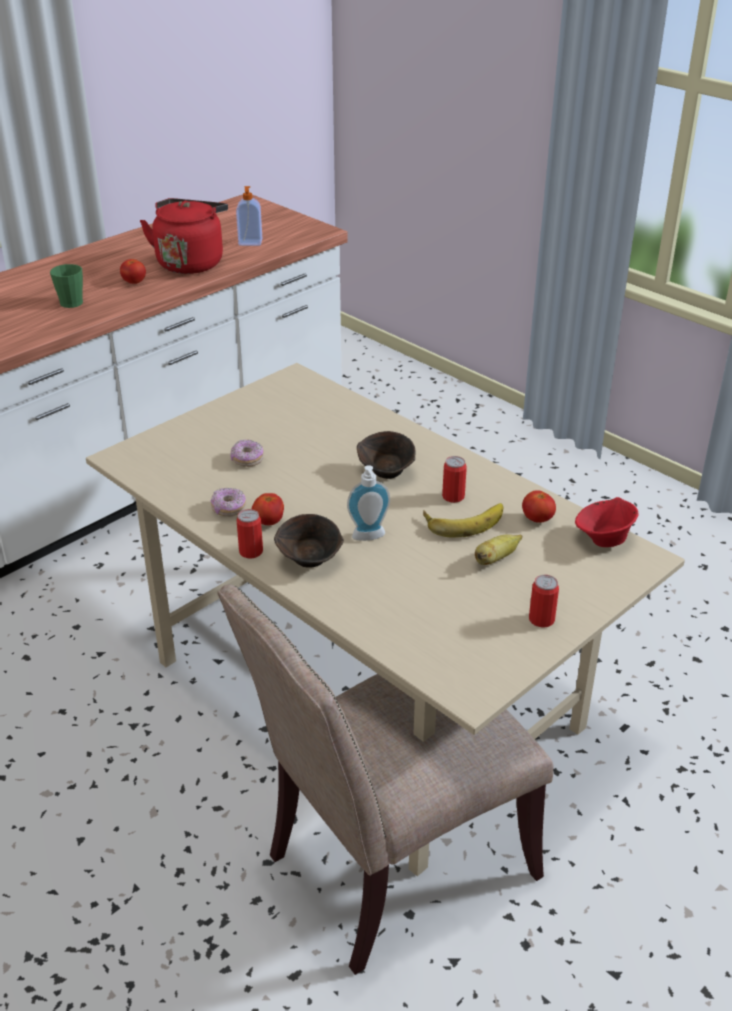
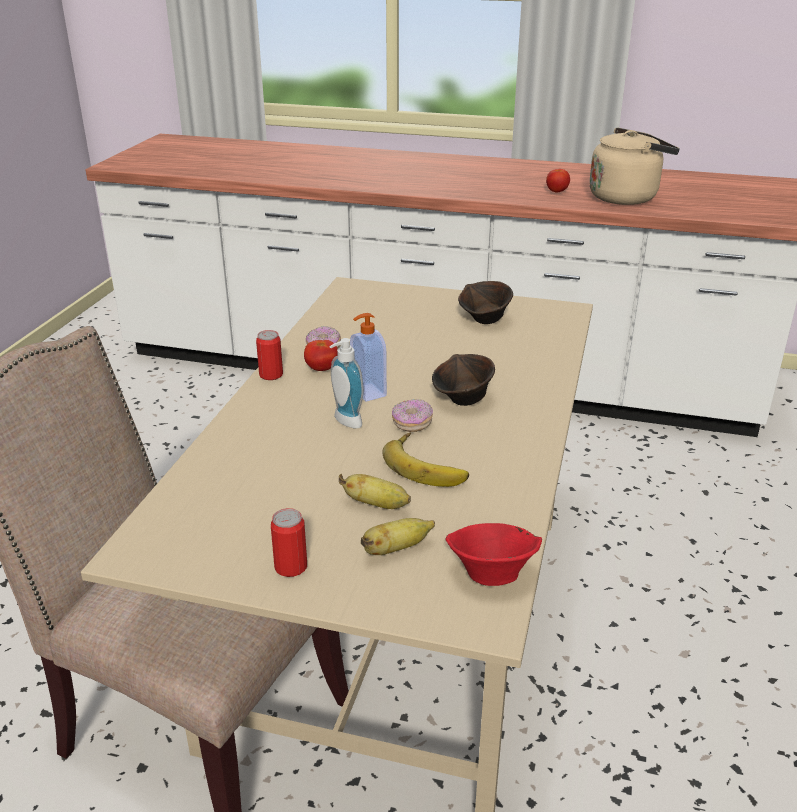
camera: 60 degrees right, 5 degrees down
(68, 301) = (490, 184): green mug -> none
(191, 262) = (626, 197): red kettle -> beige kettle
(247, 460) = (405, 332): donut -> donut (412, 423)
(250, 243) = (706, 204): soap dispenser -> soap dispenser (367, 392)
(310, 561) = (281, 405): brown bowl -> brown bowl (485, 320)
(453, 497) = (464, 447): can -> none
(537, 519) = (481, 512): tomato -> none
(552, 568) = (396, 549): none -> banana

